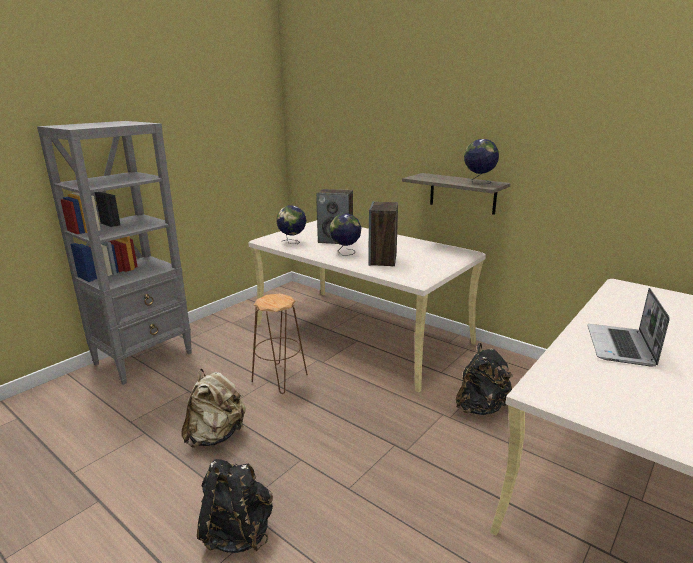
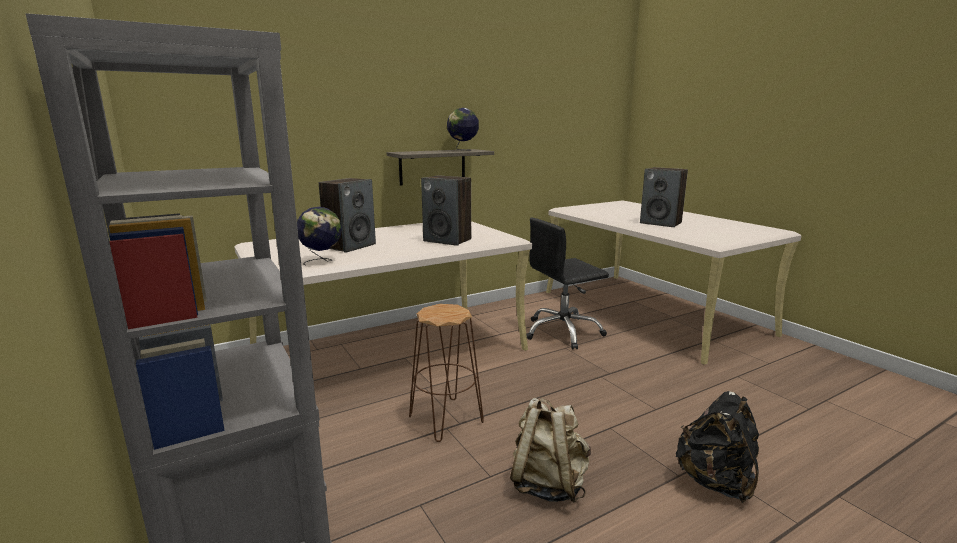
camera: 70 degrees left, 5 degrees down
(345, 253) = (403, 248): globe -> none
(481, 407) = (563, 332): black backpack -> black office chair
(621, 347) = (661, 223): laptop -> speaker

